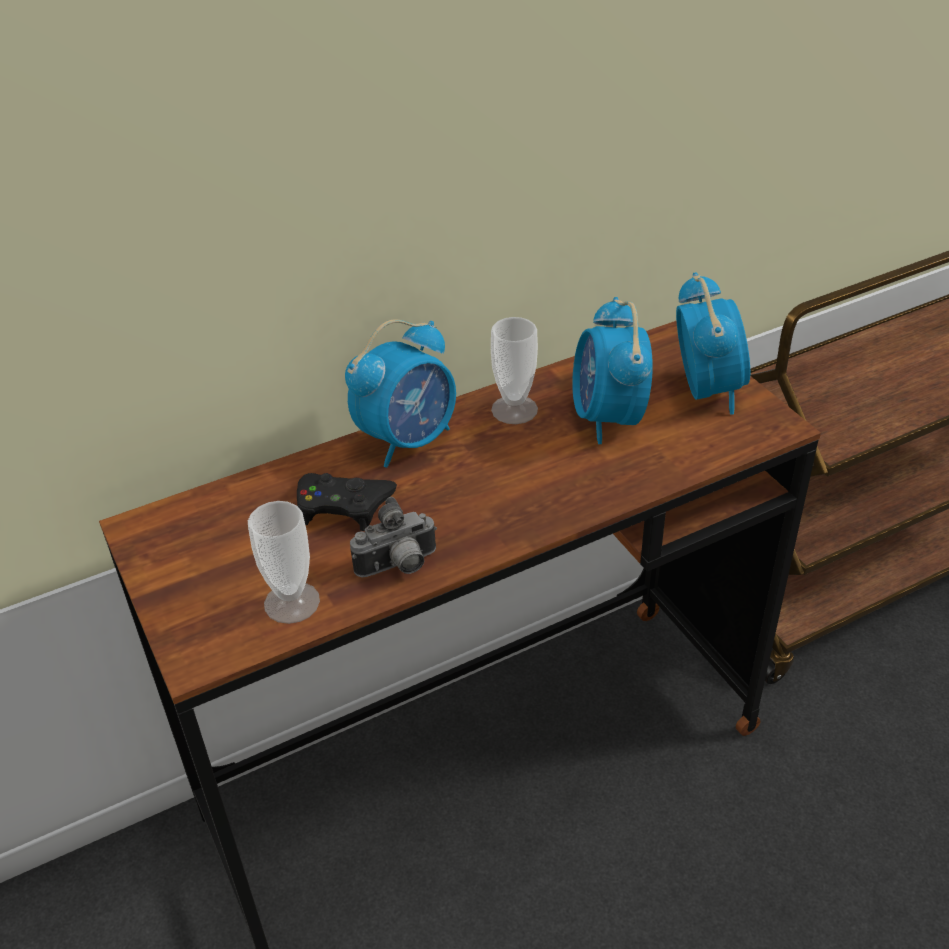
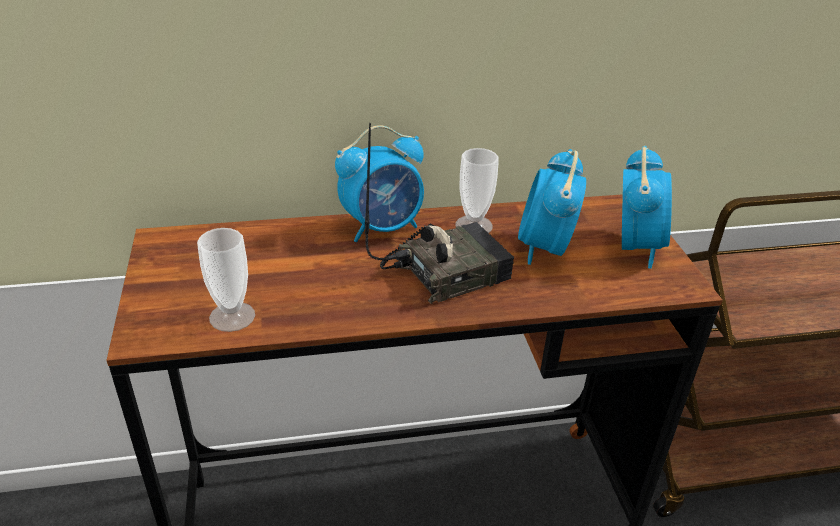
camera: 15 degrees right, 5 degrees down
(343, 506) = (309, 260): black game controller -> none
(399, 567) = (325, 312): camera -> none
(509, 477) = (445, 270): none -> radio

